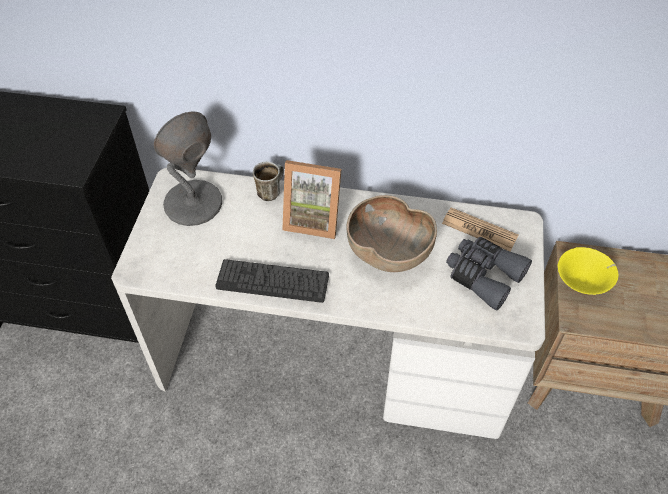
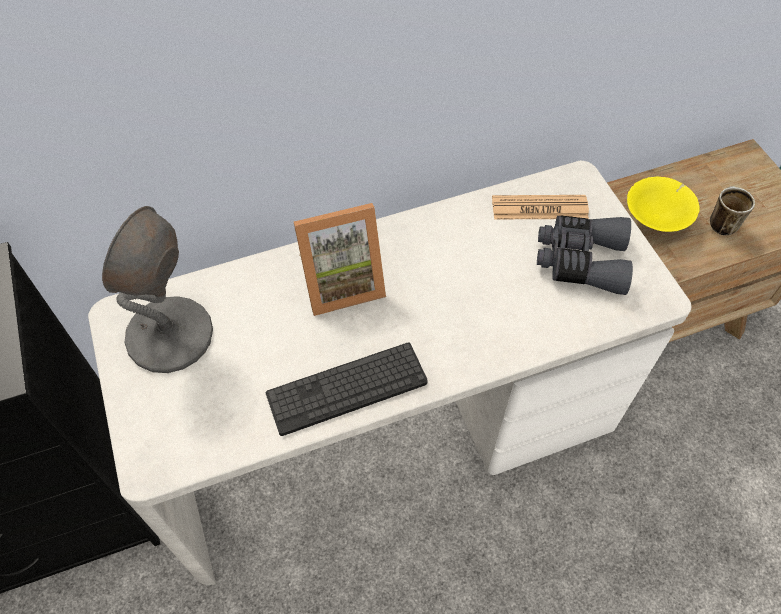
camera: 30 degrees left, 5 degrees up
(270, 191) = (262, 271): mug -> mug (720, 222)
(388, 252) = (459, 283): brown bowl -> none

